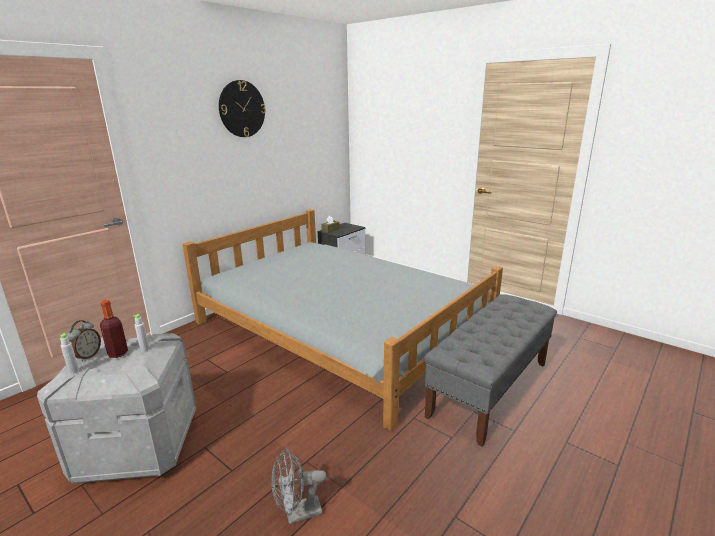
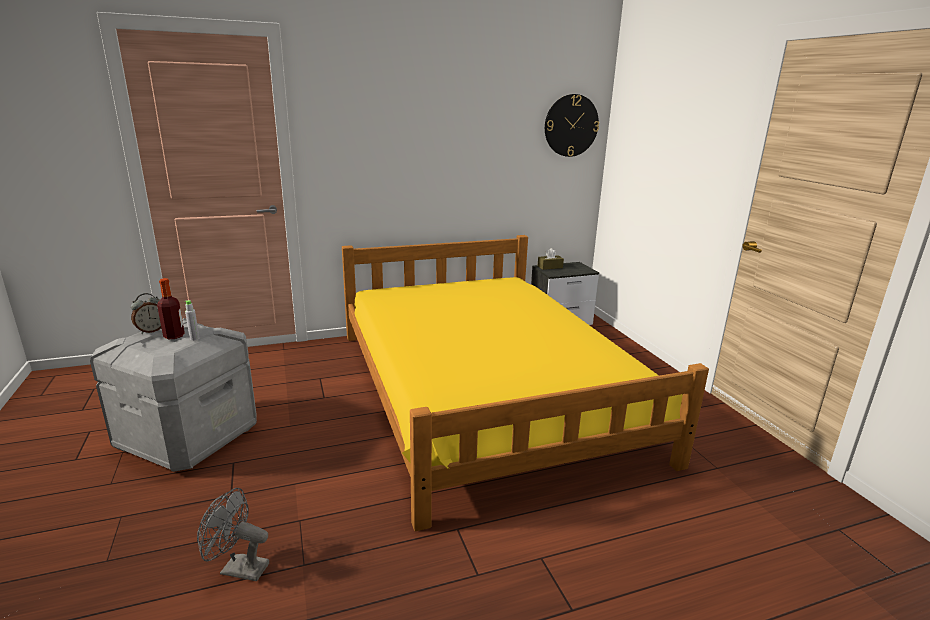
camera: 30 degrees right, 0 degrees up
(74, 371) = (126, 340): grey bottle -> none
(242, 109) = (440, 98): wall clock -> wall clock (571, 125)
(341, 328) = (485, 391): grey bed -> yellow bed
(489, 388) = (597, 538): grey bench -> none

